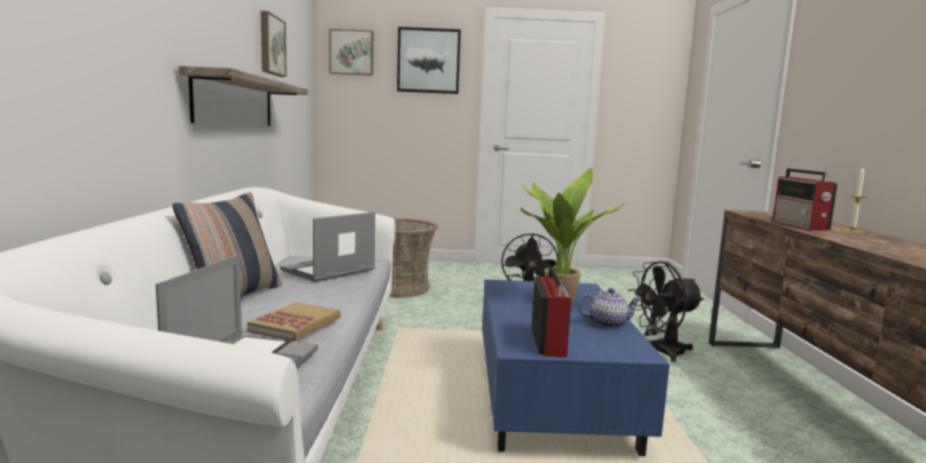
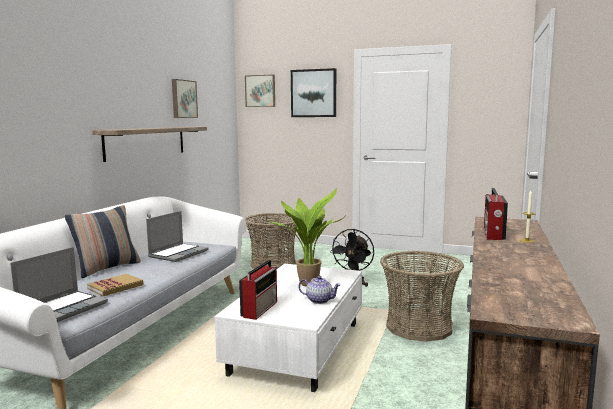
camera: 20 degrees right, 0 degrees up
(328, 271) = (178, 253): laptop -> laptop turned 150 degrees clockwise
(551, 395) = (299, 347): blue coffee table -> white coffee table
(661, 352) = (419, 326): black fan -> basket

